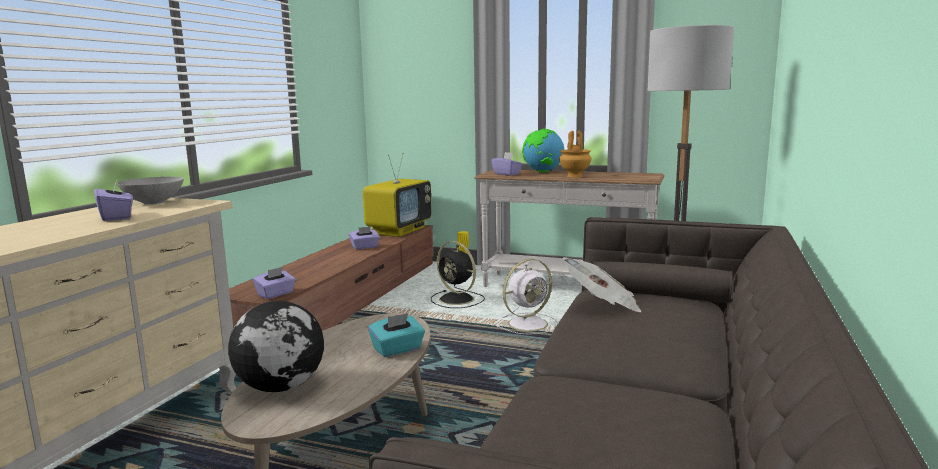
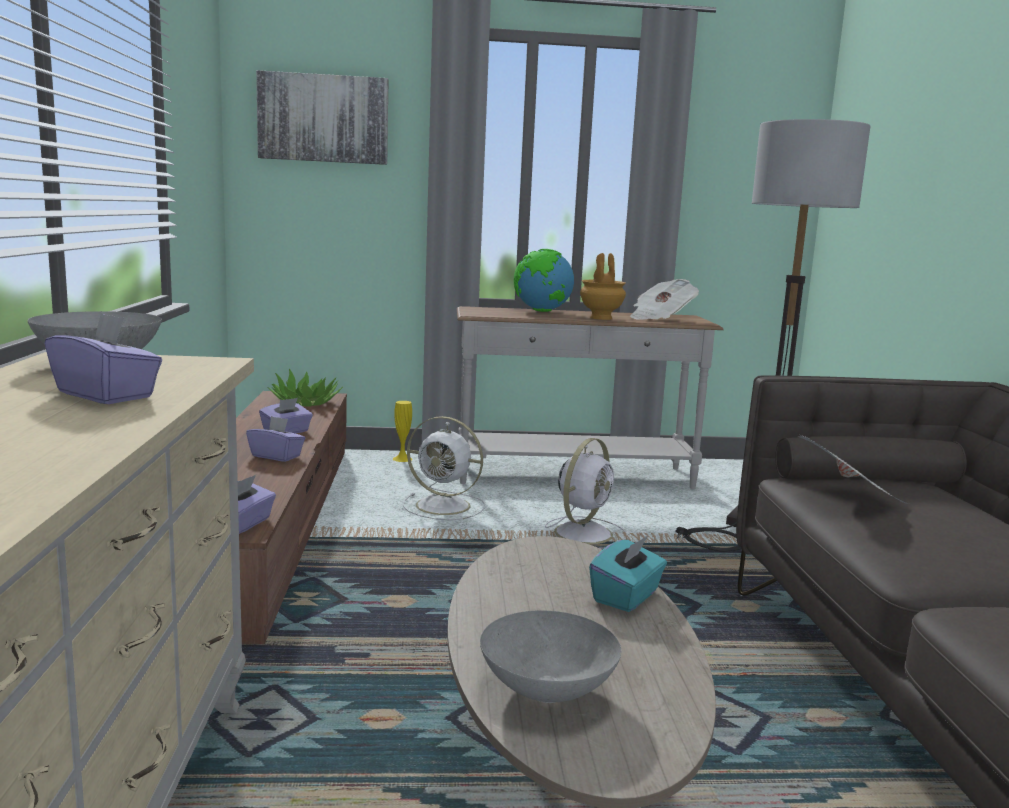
camera: 25 degrees left, 0 degrees up
(282, 387) = (549, 690): globe -> grey bowl
(399, 230) = (305, 403): television -> potted plant
(415, 52) = (323, 118): none -> picture
(457, 299) = (445, 506): black fan -> white fan
(507, 174) = (500, 314): purple tissue box -> purple tissue box (276, 456)
(623, 176) = (660, 318): none -> newspaper

